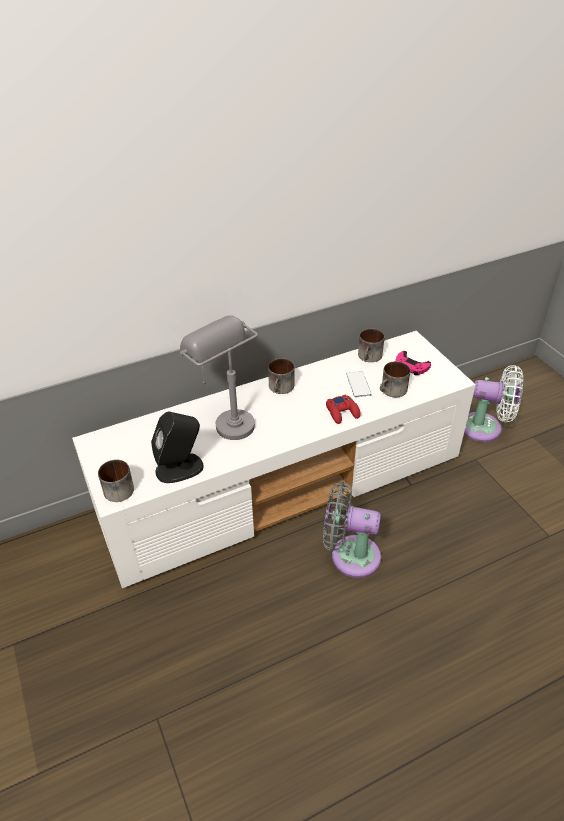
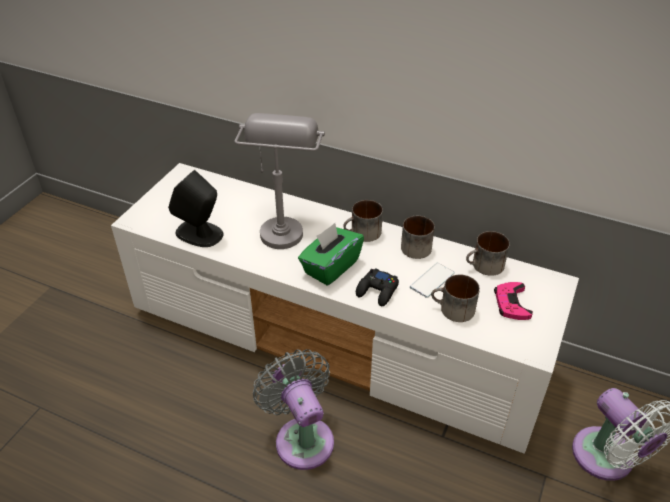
camera: 50 degrees right, 0 degrees up
(116, 488) = (147, 214): mug -> mug (416, 245)
(296, 420) = (330, 267): none -> green tissue box
(342, 412) = (377, 291): red game controller -> black game controller

